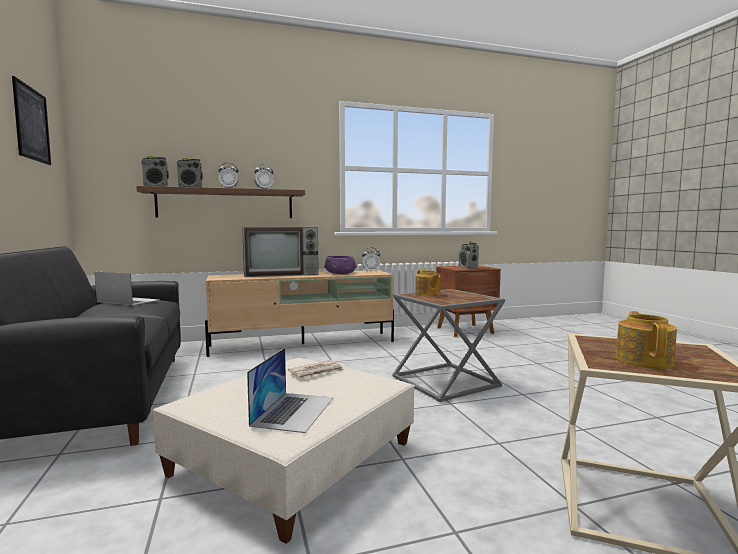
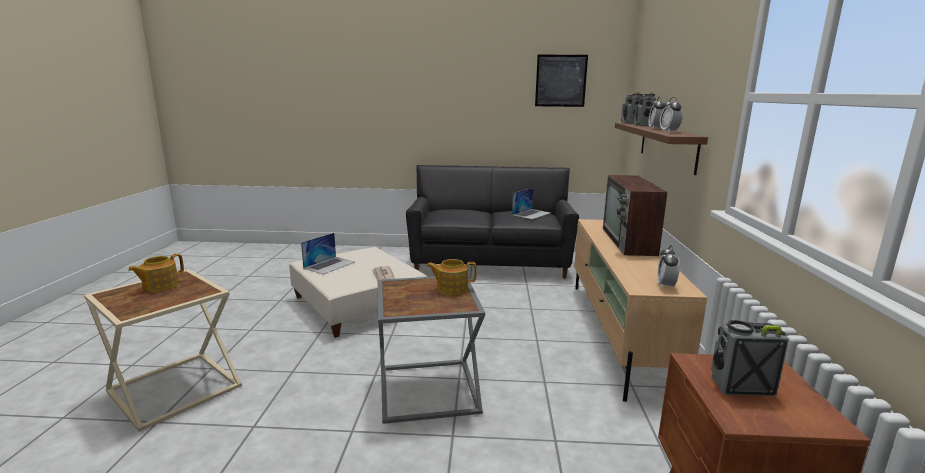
camera: 110 degrees right, 10 degrees up
(294, 411) = (329, 265): laptop -> laptop turned 90 degrees counterclockwise
(340, 273) = (641, 266): purple bowl -> none
(644, 361) = (160, 286): teapot -> teapot turned 90 degrees clockwise

